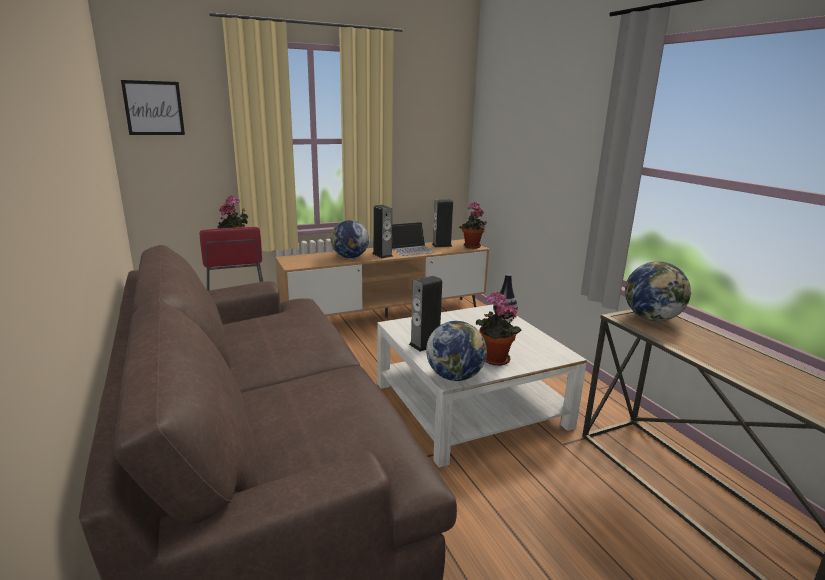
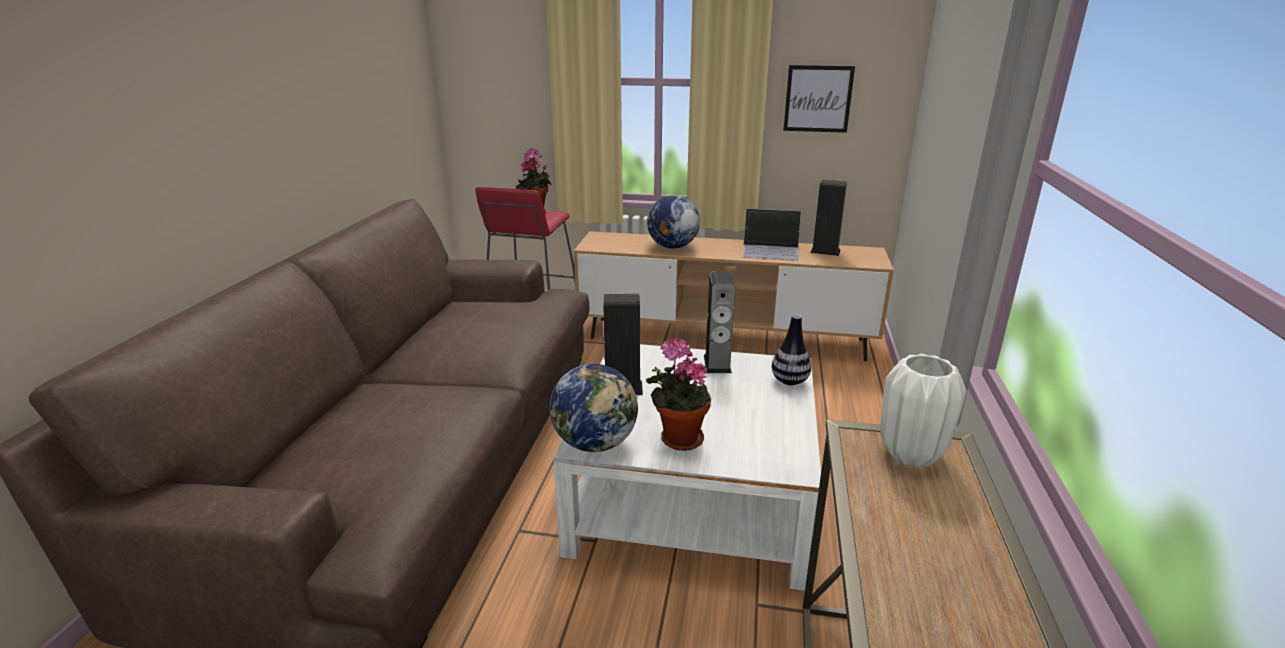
camera: 35 degrees right, 5 degrees up
(154, 108) = (472, 37): picture -> picture (818, 99)
(382, 255) = (718, 251): speaker -> speaker (717, 364)
(472, 247) = (869, 262): potted plant -> none
(652, 318) = (912, 454): globe -> white vase

